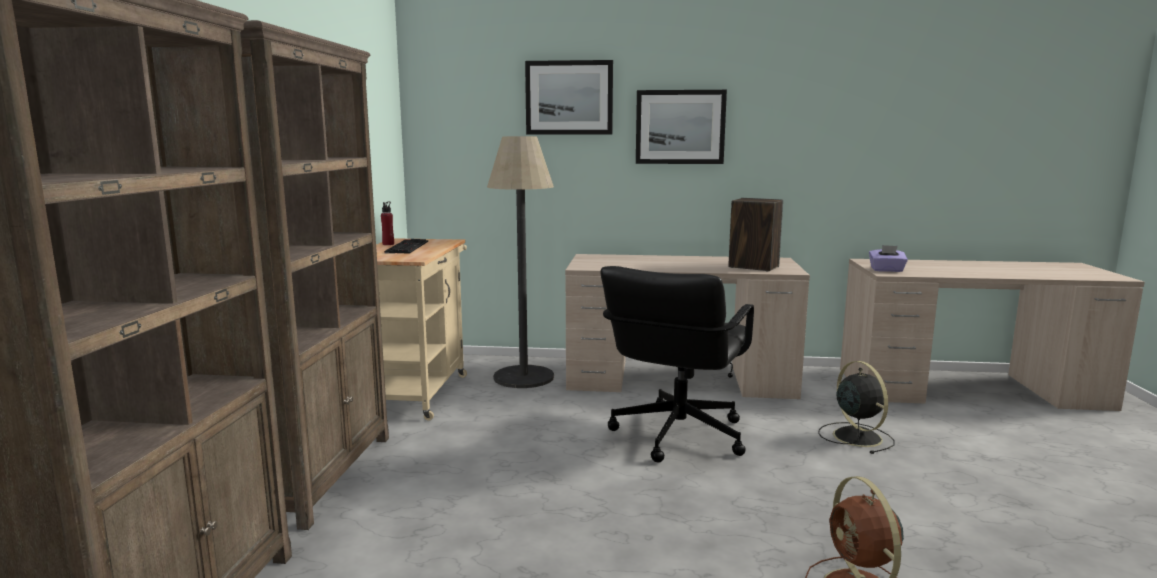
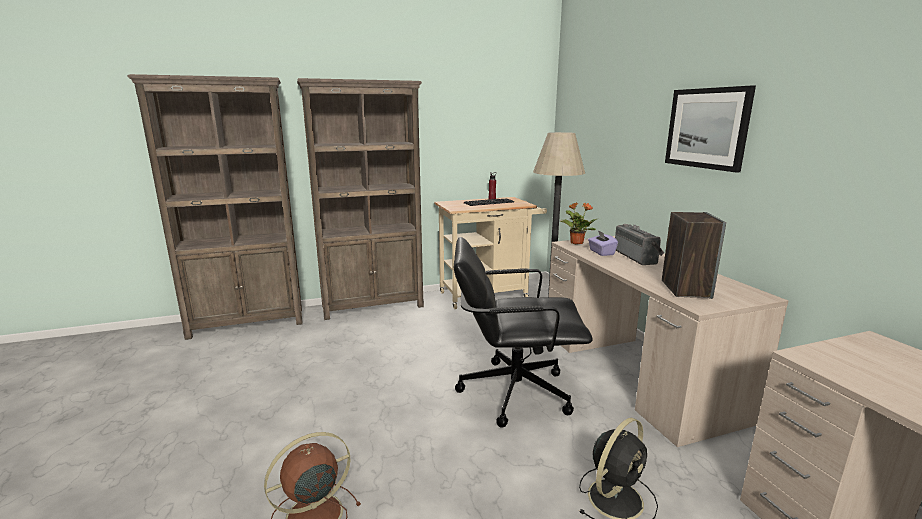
camera: 65 degrees right, 5 degrees up
(569, 98) = (632, 99): picture -> none
(583, 265) = (576, 242): none -> potted plant
(656, 261) = (637, 257): none -> radio
(886, 270) = (830, 356): purple tissue box -> purple tissue box (601, 252)

